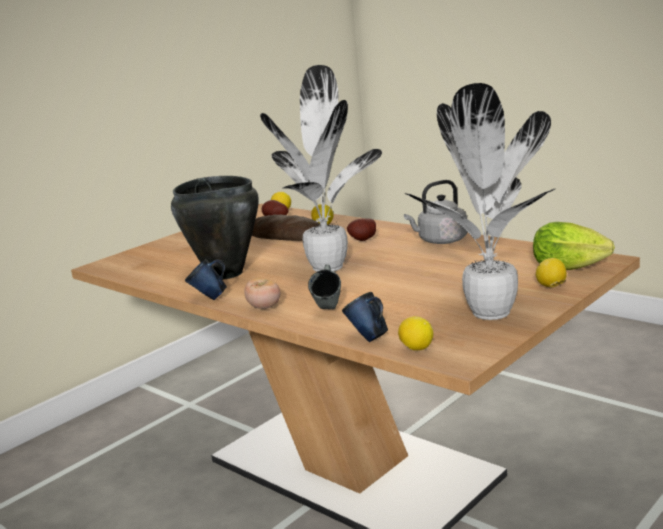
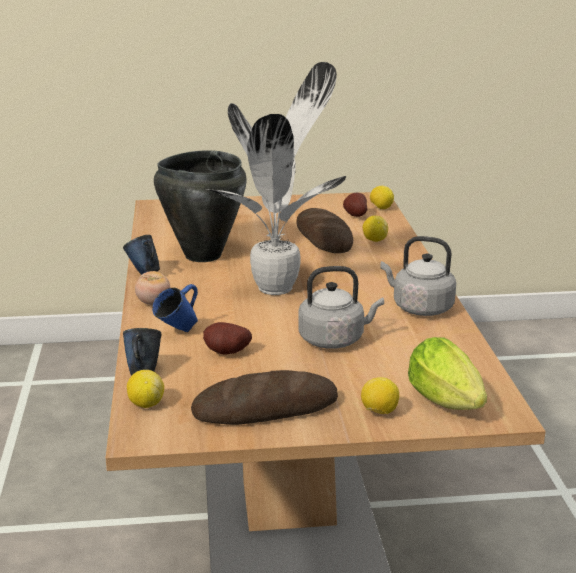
camera: 40 degrees right, 5 degrees up
(328, 311) = (178, 332): grey mug -> blue mug
(364, 240) = (365, 274): potato -> potato (226, 353)
(436, 272) = (335, 340): none -> grey kettle
(490, 314) = (265, 408): potted plant -> bread

